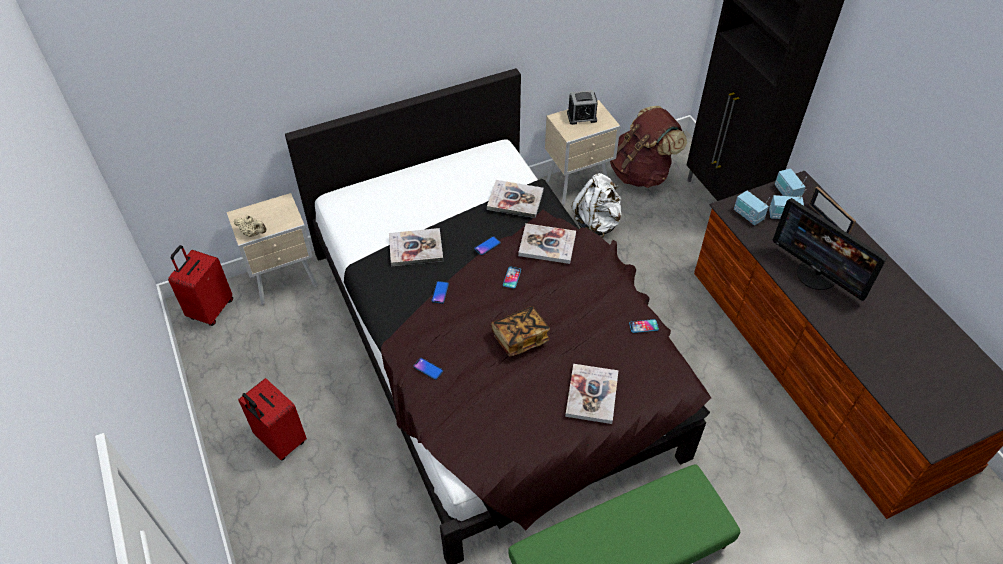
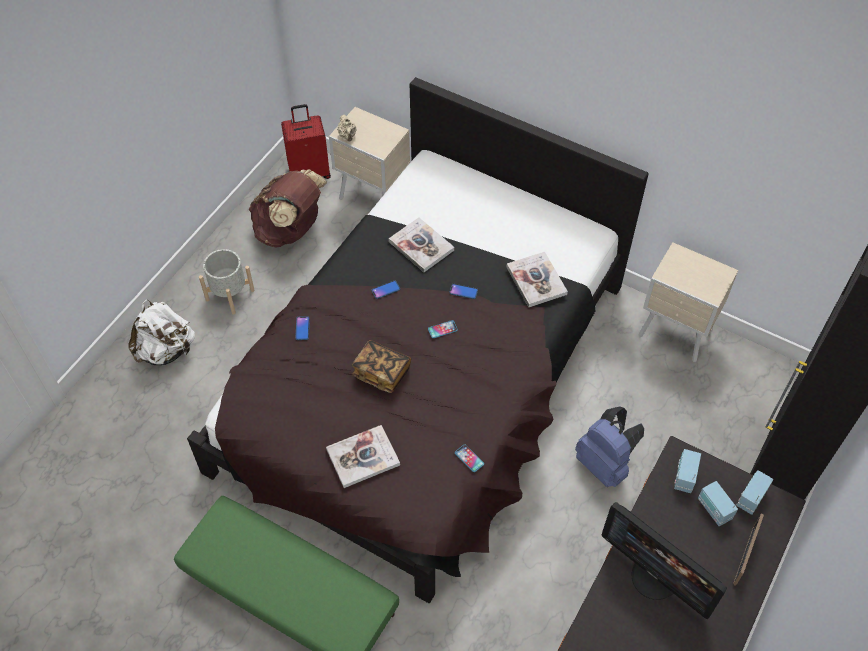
camera: 55 degrees right, 5 degrees up
(280, 441) = (230, 295): red suitcase -> grey planter
(547, 245) = (502, 334): book -> none
(581, 117) = (698, 270): alarm clock -> none
(597, 223) = (641, 378): white backpack -> white backpack (166, 350)
(641, 173) = (746, 378): brown backpack -> brown backpack (290, 230)
(651, 284) = (605, 464): none -> blue backpack
(817, 274) = (655, 577): monitor -> monitor turned 60 degrees counterclockwise

